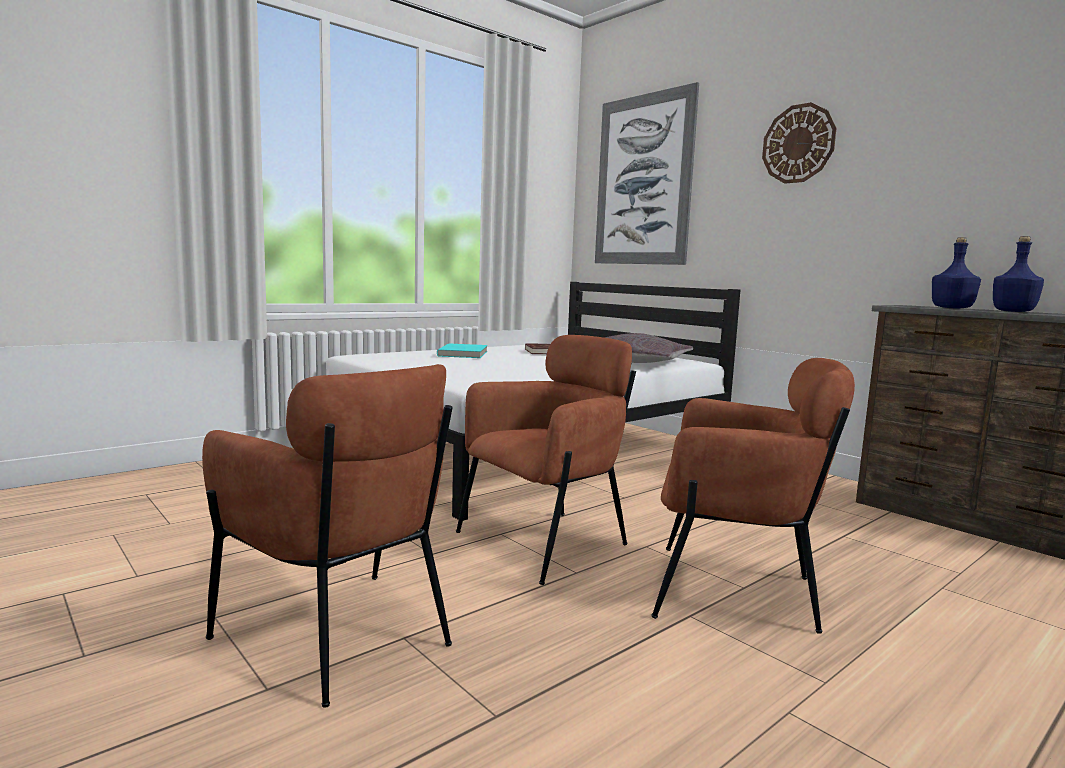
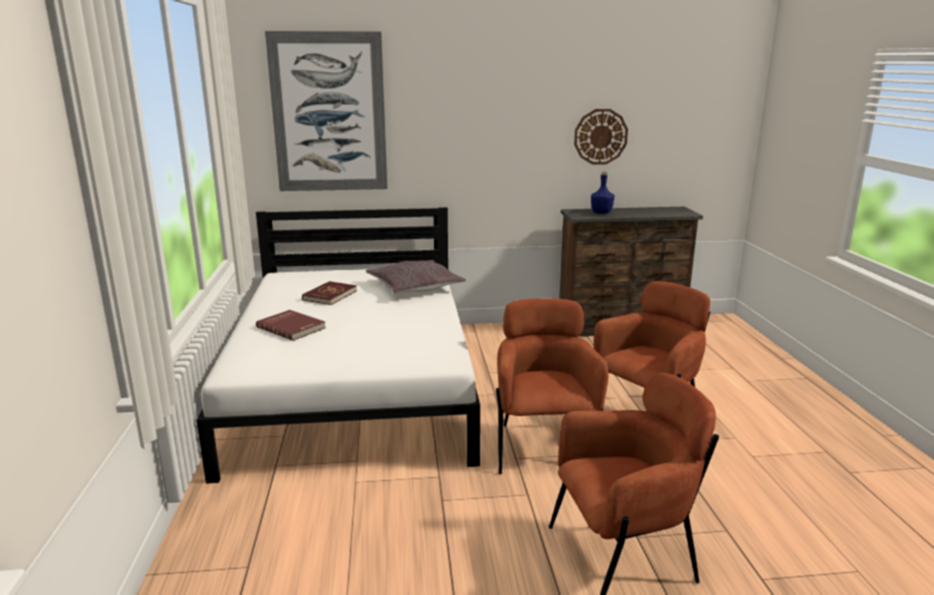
camera: 55 degrees left, 10 degrees up
(464, 354) = (292, 327): turquoise book -> red book
(798, 144) = (478, 96): wall clock -> wall clock (600, 136)
(1012, 311) = (631, 212): blue bottle -> none

